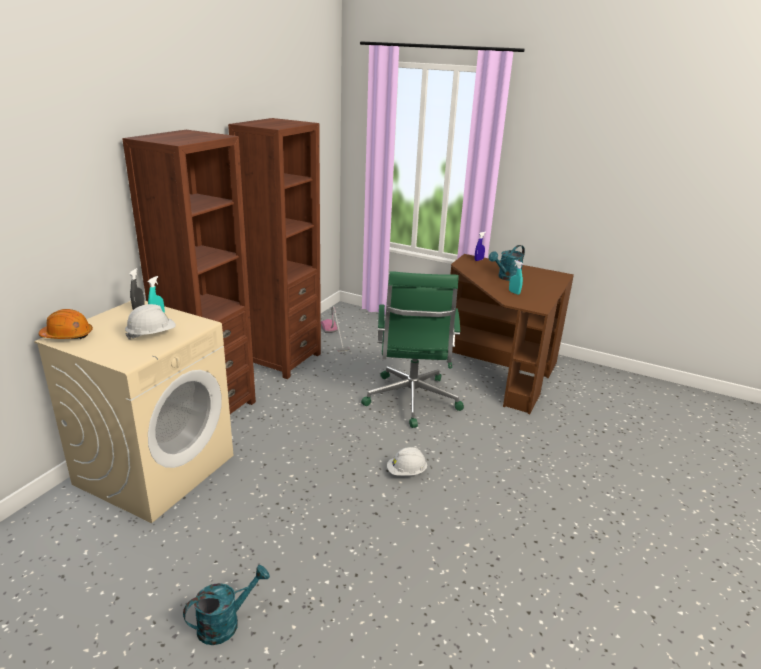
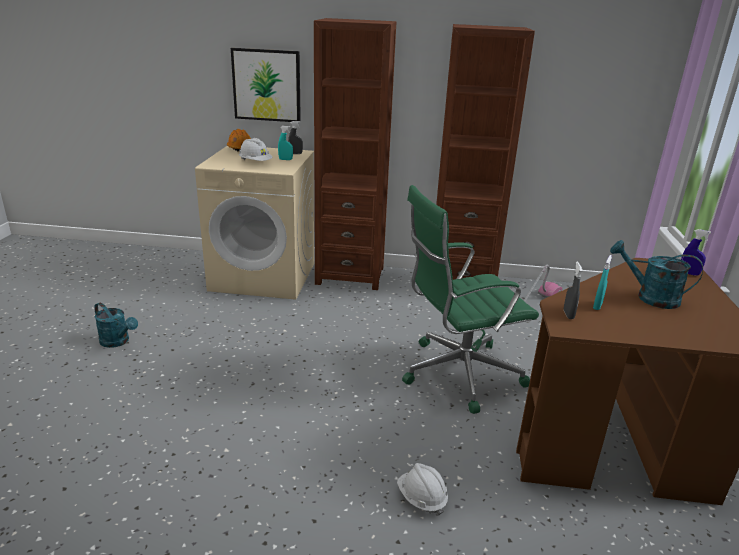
camera: 70 degrees right, 0 degrees up
(64, 240) = (267, 85): none -> picture
(406, 472) = (323, 391): white hard hat -> white hard hat (421, 498)
(523, 302) = (568, 314): none -> grey spray bottle

